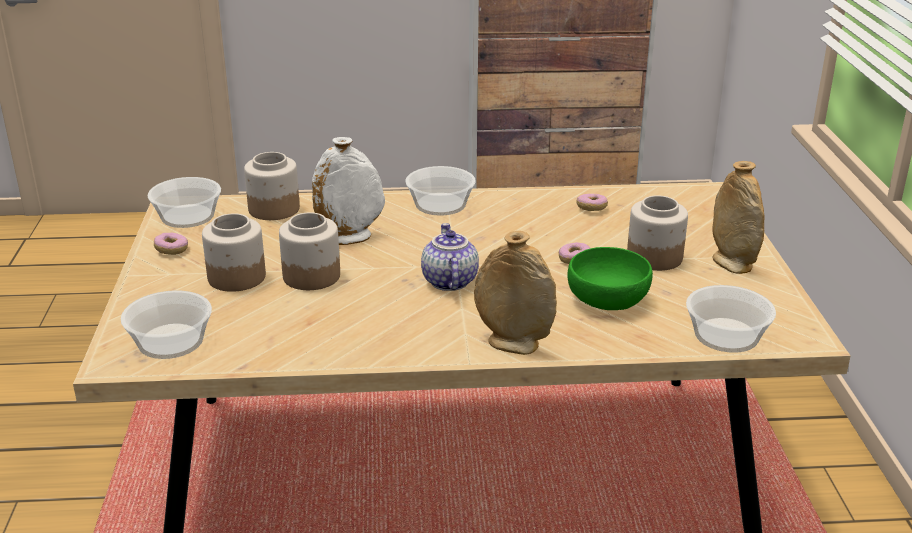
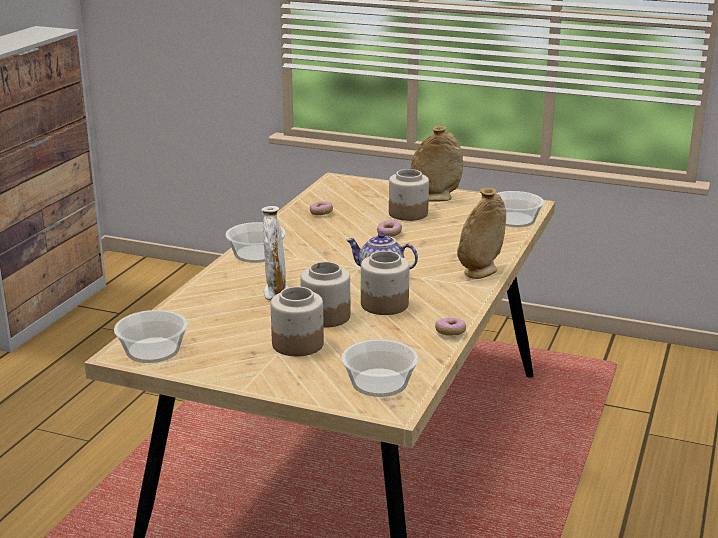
camera: 65 degrees left, 5 degrees down
(172, 250) = (216, 365): donut -> donut (450, 332)
(273, 209) = (186, 313): jar -> jar (384, 305)
(607, 298) = (447, 237): green bowl -> none

